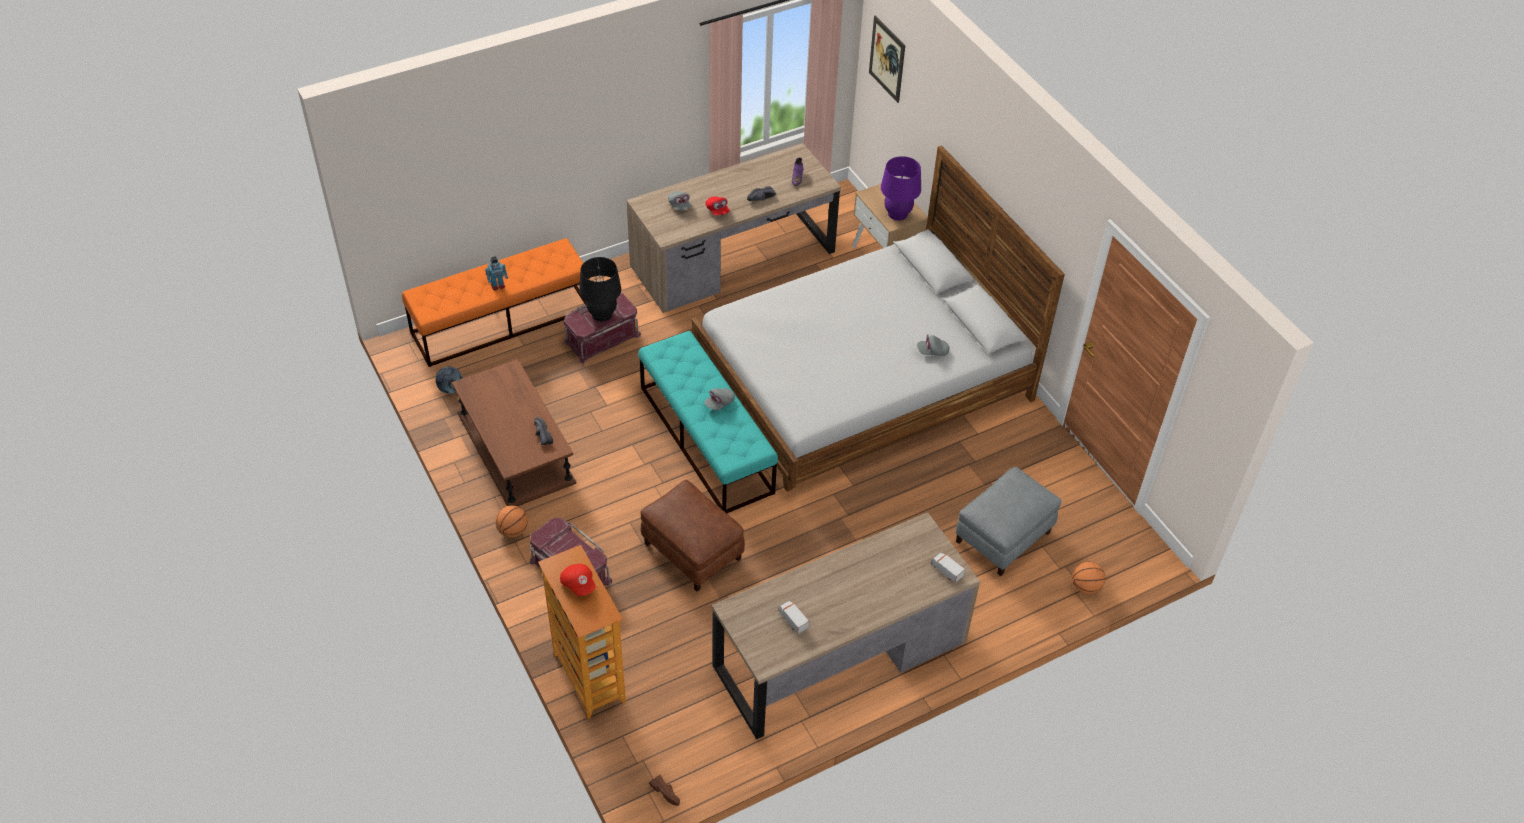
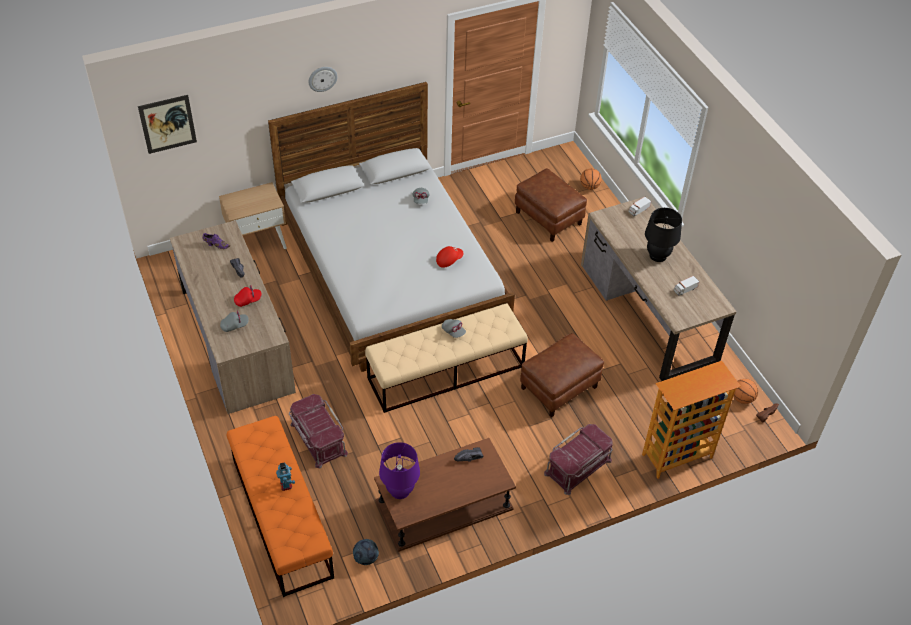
camera: 85 degrees left, 0 degrees up
(513, 531) = (536, 506): basketball -> basketball (742, 398)
(579, 584) = (693, 384): red cap -> red cap (449, 260)
(602, 314) = (316, 419): black table lamp -> black table lamp (658, 255)
(706, 440) = (446, 372): turquoise bench -> beige bench
(897, 214) = (263, 198): purple table lamp -> purple table lamp (400, 490)
(993, 156) = (322, 78): none -> wall clock
(1003, 537) = (549, 218): grey ottoman -> brown ottoman

